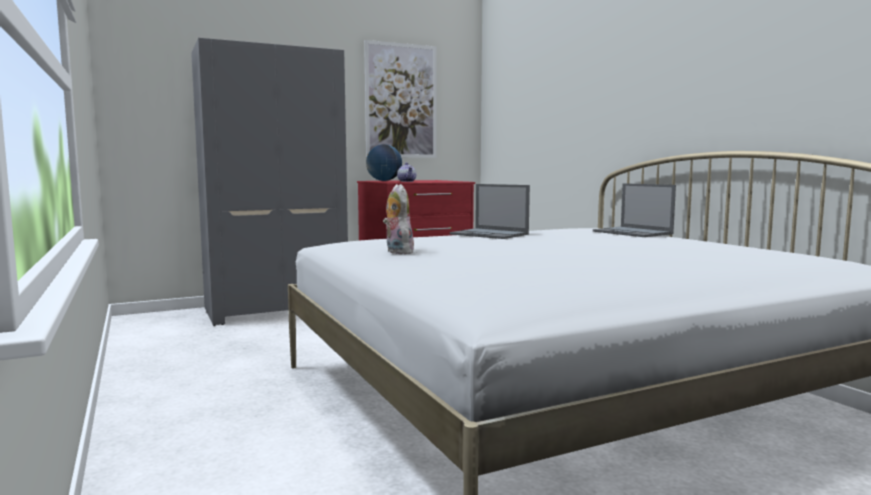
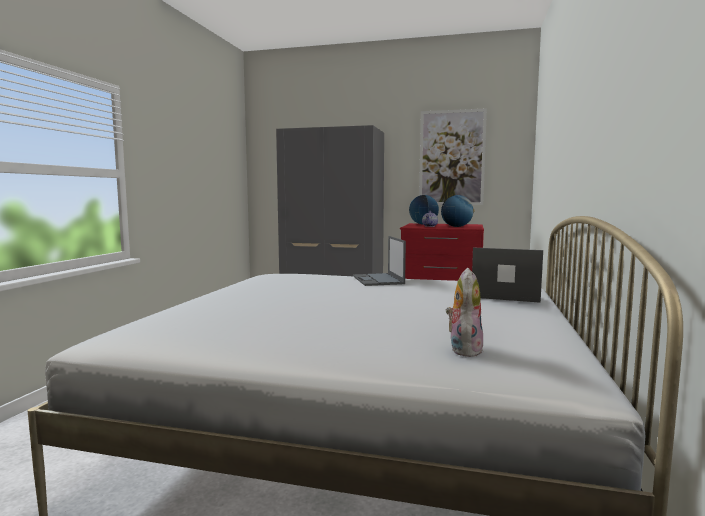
camera: 40 degrees right, 0 degrees up
(397, 252) = (249, 287): plush toy -> plush toy (463, 349)
(437, 181) = (456, 227): none -> globe
(633, 232) = (504, 295): laptop -> laptop turned 105 degrees clockwise

